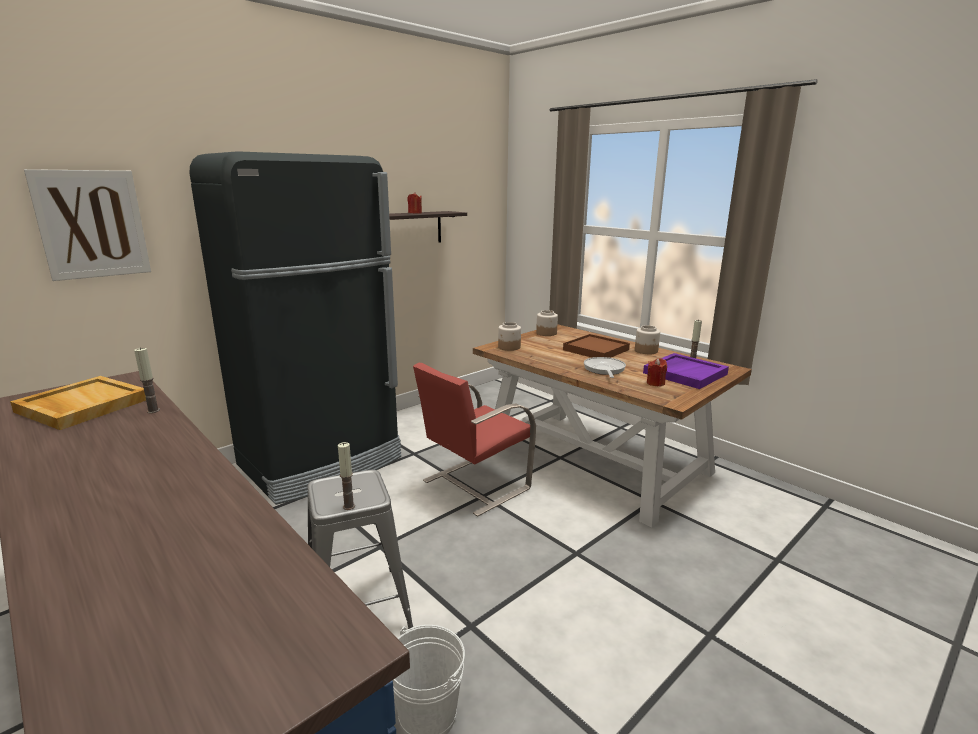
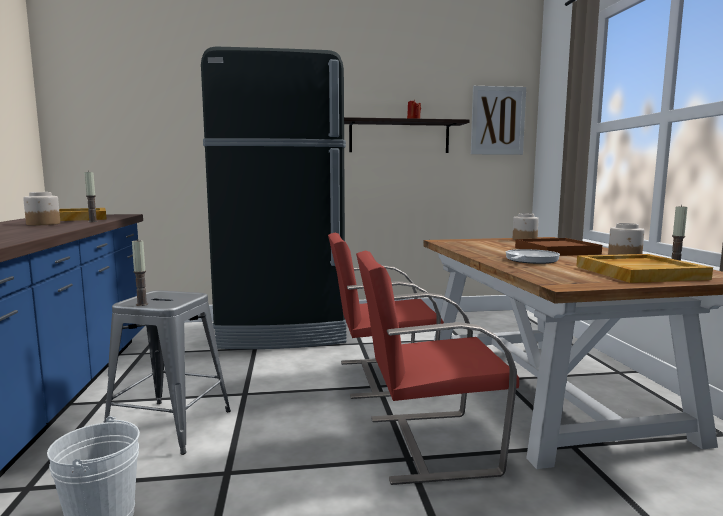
camera: 35 degrees right, 10 degrees down
(92, 224) = (151, 116): picture -> picture (497, 120)
(509, 347) = (459, 242): jar -> jar (43, 224)
(575, 535) = (427, 444): none -> red chair
(655, 383) = (574, 273): red candle -> none
(684, 373) = (639, 272): purple tray -> beige tray

